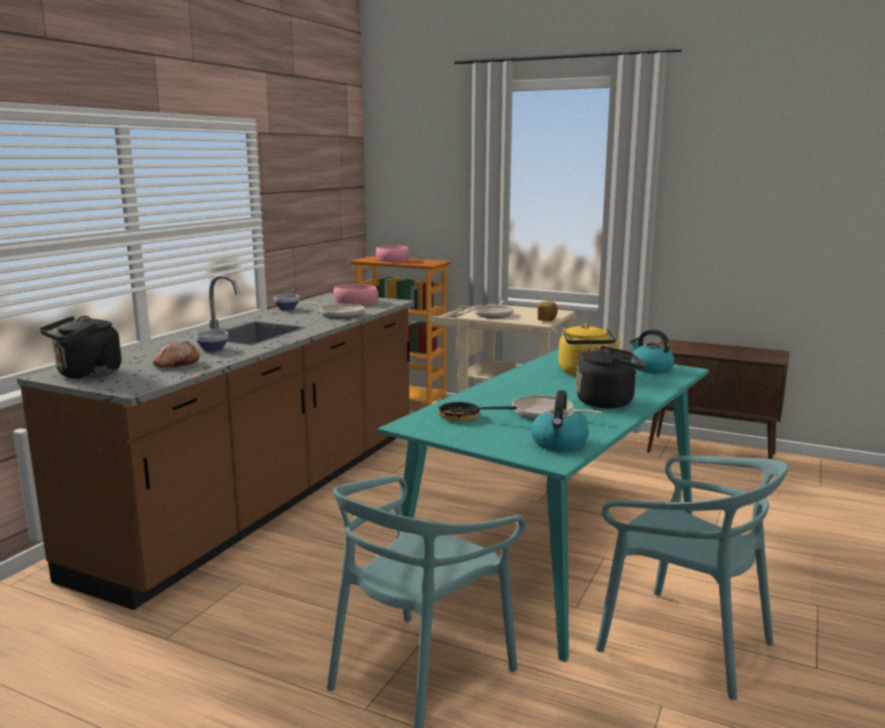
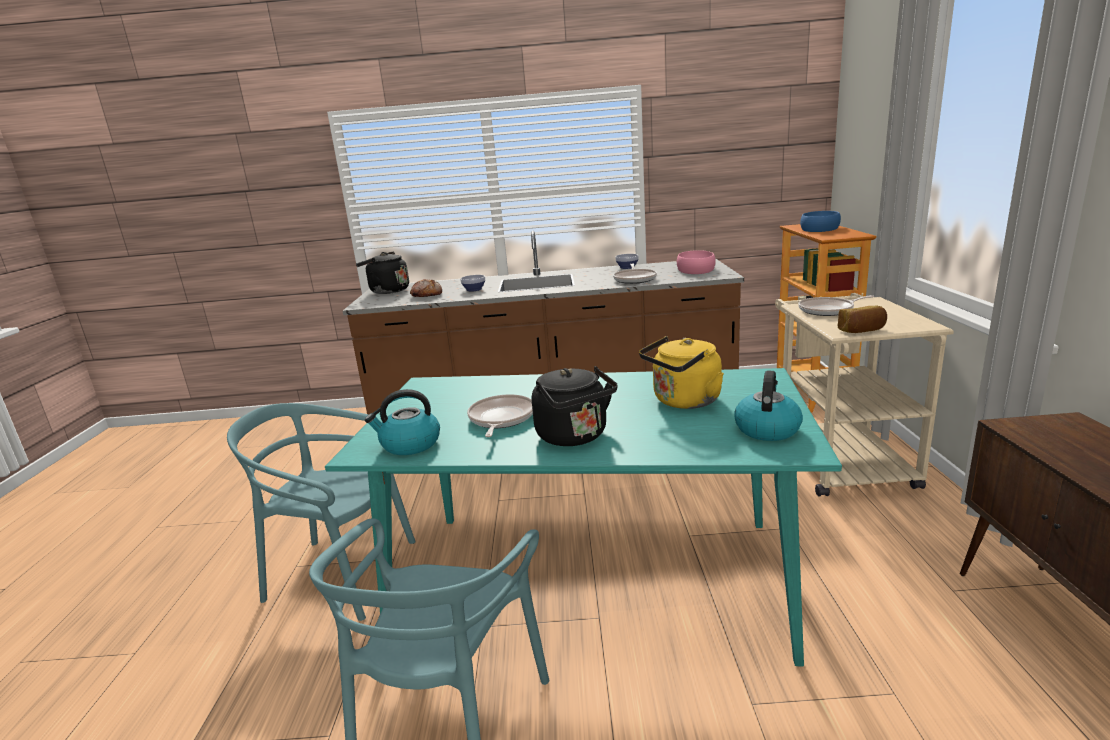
camera: 65 degrees right, 5 degrees up
(392, 260) = (819, 228): pink bowl -> blue bowl
(466, 418) = (459, 395): frying pan -> none

